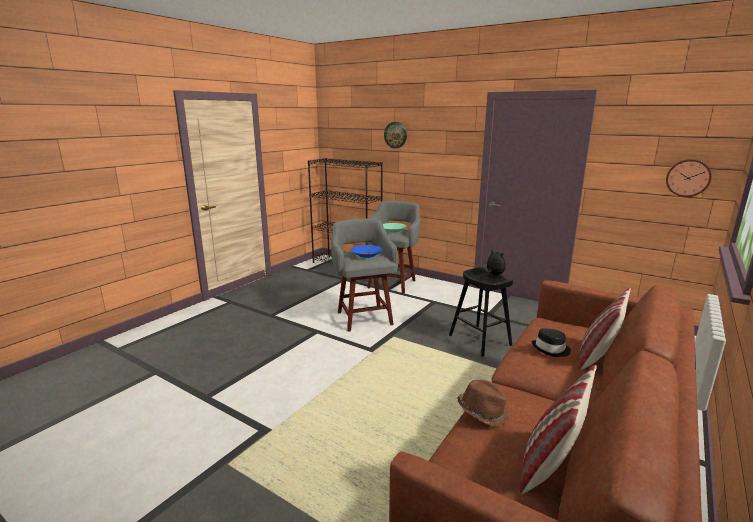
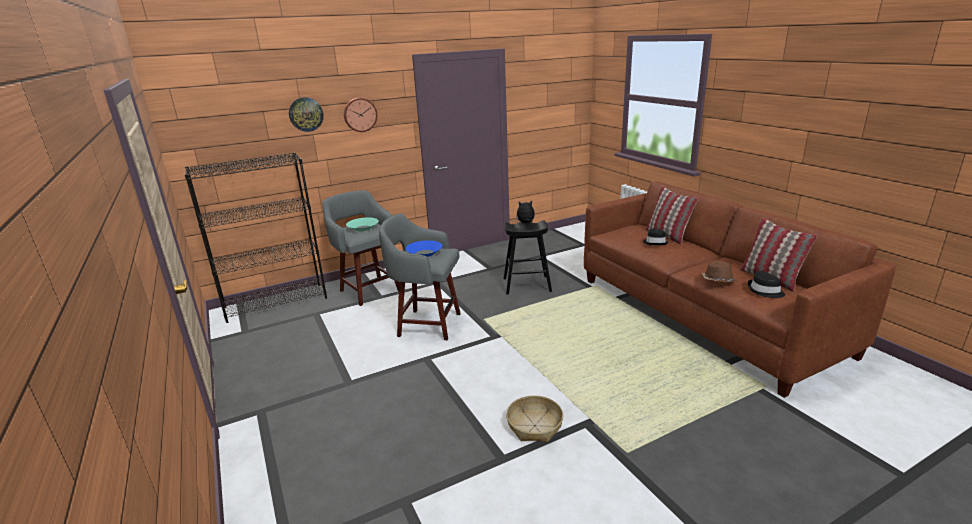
camera: 60 degrees left, 5 degrees up
(251, 402) = (534, 426): none -> basket
(488, 459) = (765, 291): none -> black hat
(688, 177) = (567, 111): wall clock -> wall clock (360, 114)

